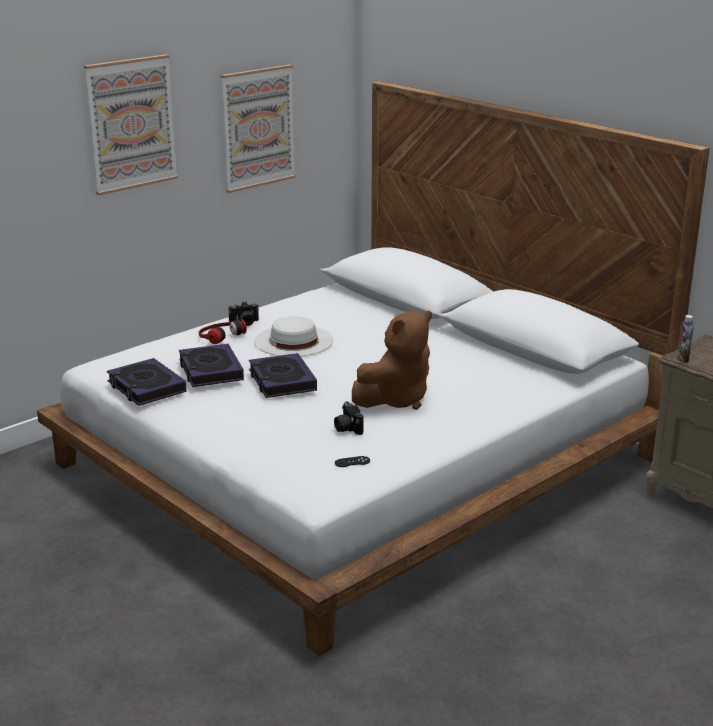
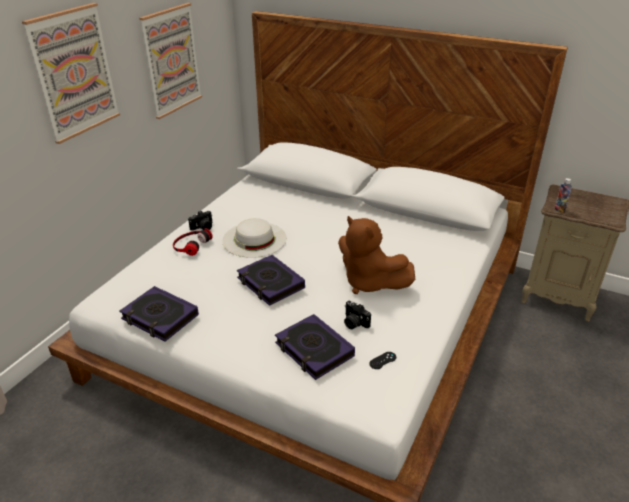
camera: 20 degrees left, 10 degrees up
(210, 371) = (206, 286): book -> book (314, 350)
(395, 399) = (369, 282): brown plush toy -> brown plush toy turned 105 degrees clockwise

